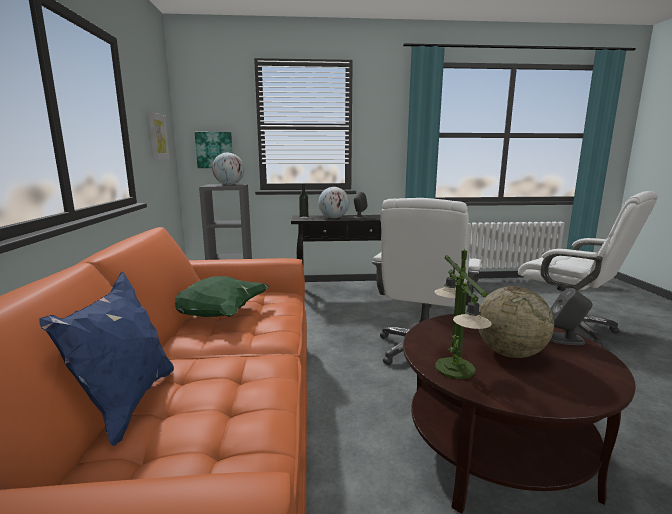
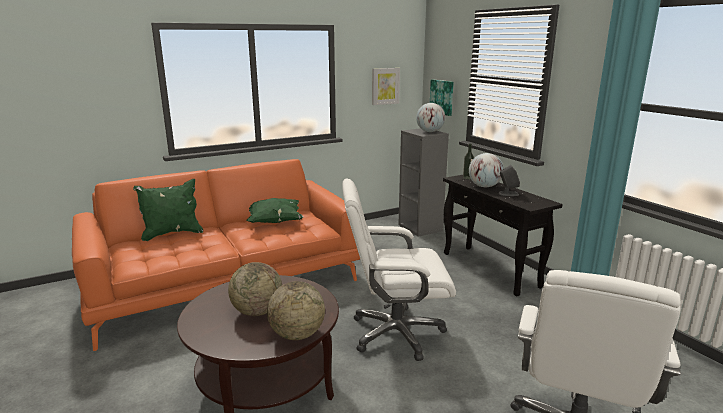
camera: 65 degrees right, 5 degrees up
(127, 404) = (172, 234): blue pillow -> green pillow
(454, 368) = (226, 294): table lamp -> none
(565, 339) = (297, 334): grey speaker -> globe

